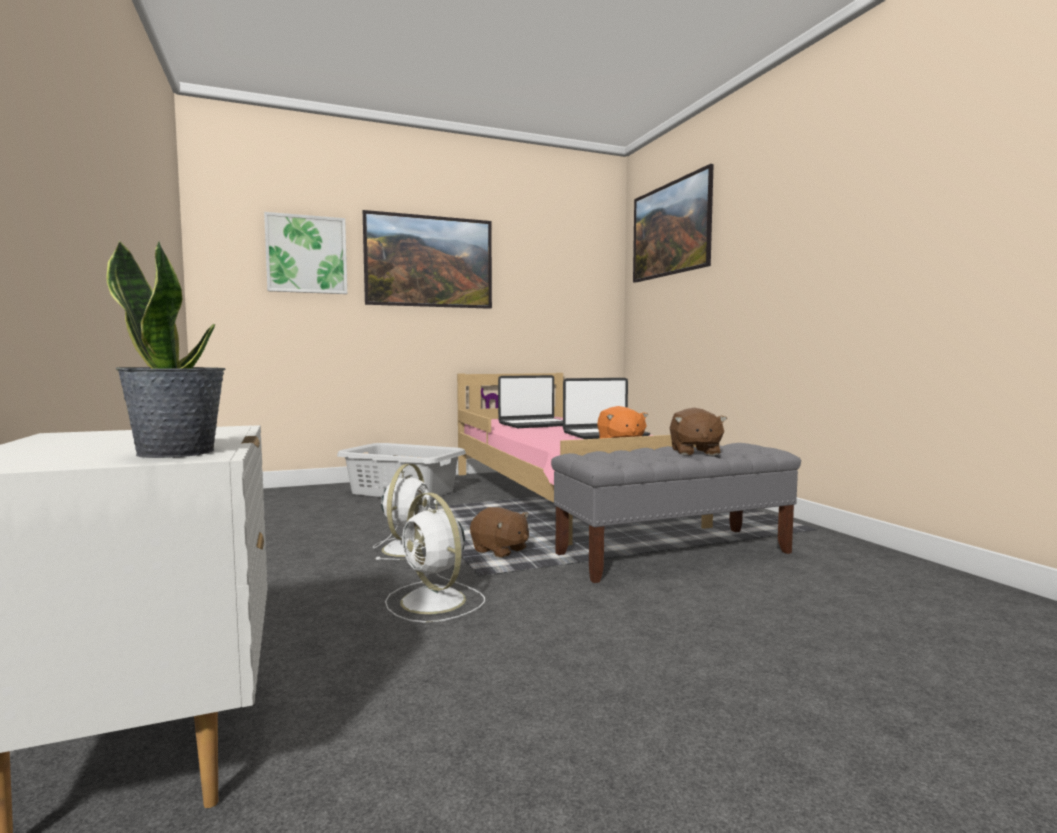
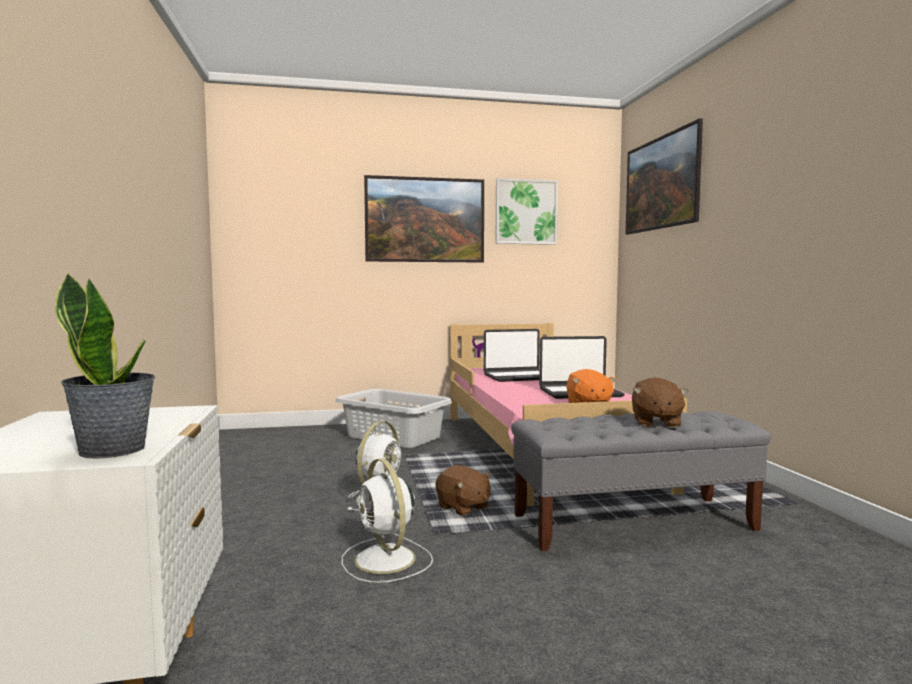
camera: 10 degrees right, 0 degrees up
(306, 254) = (314, 217): picture -> picture (526, 212)

